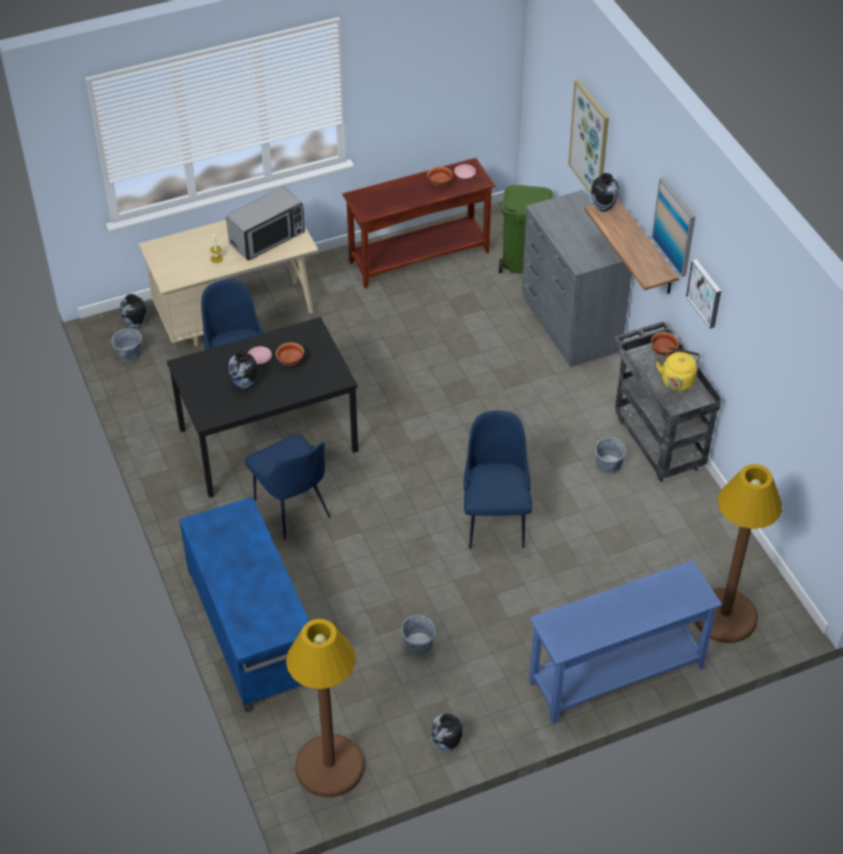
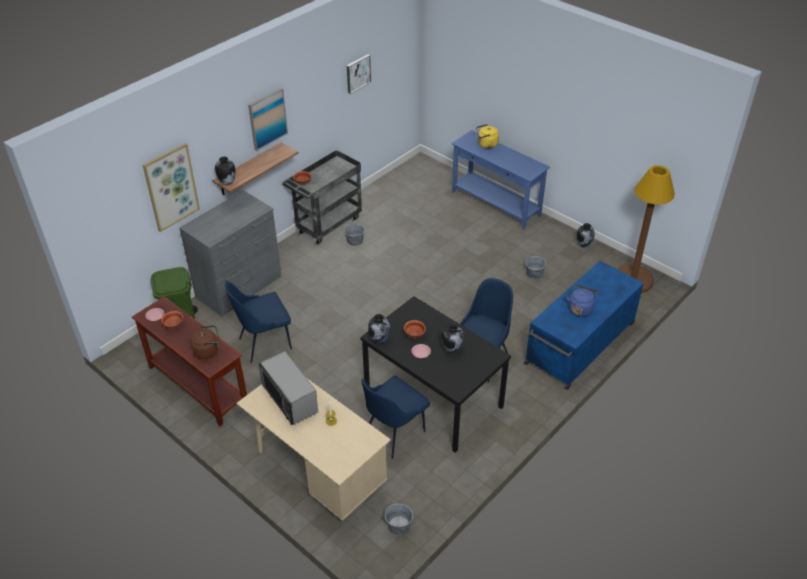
camera: 115 degrees left, 5 degrees down
(135, 325) = (363, 539): vase -> vase (380, 340)
(239, 559) = (580, 308): none -> blue kettle
(267, 238) = (289, 399): microwave -> microwave turned 150 degrees counterclockwise
(382, 200) = (208, 350): none -> brown kettle
(494, 523) = (430, 271): blue chair -> blue chair (265, 344)
(677, 379) = (324, 173): yellow kettle -> yellow kettle (486, 145)
(705, 293) = (303, 117): picture -> picture (357, 73)
(724, 616) = (433, 180): brown floor lamp -> none

